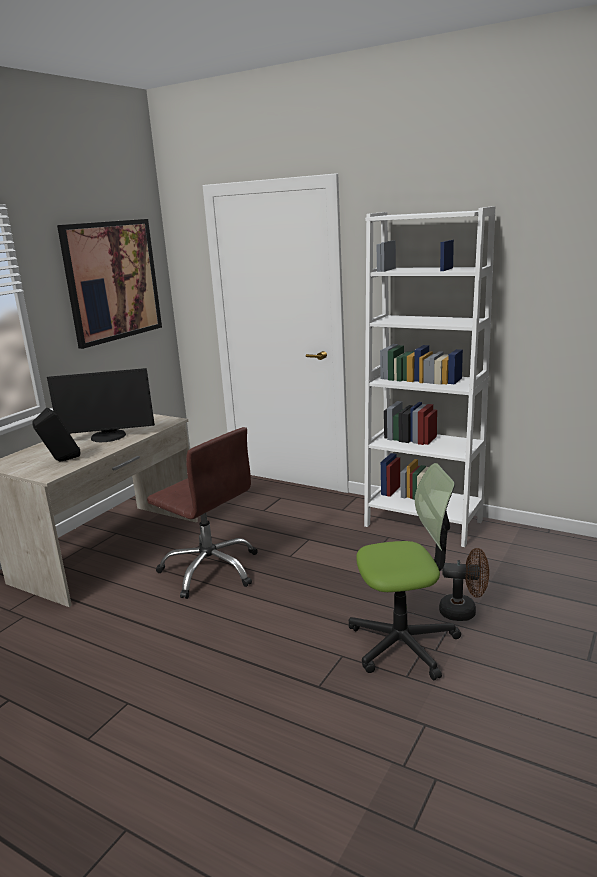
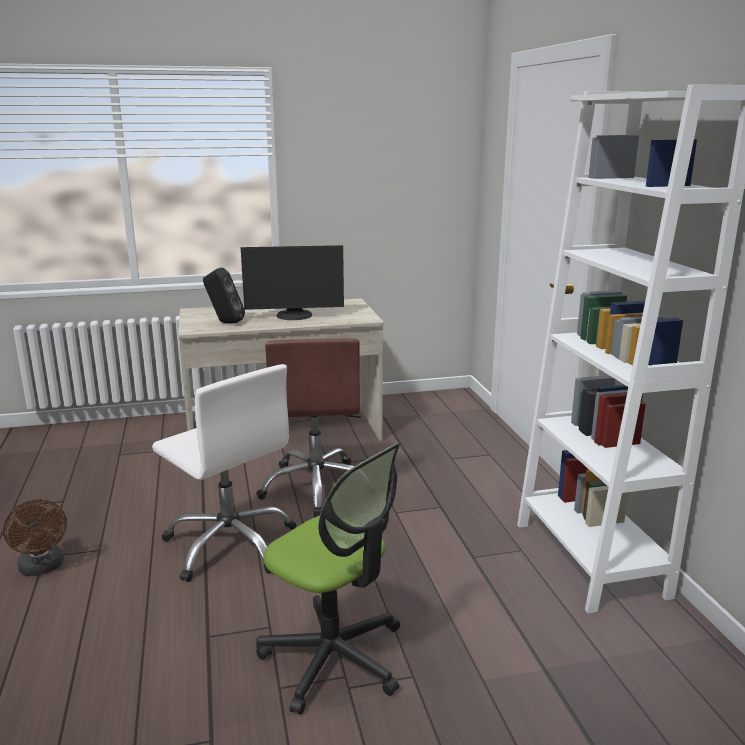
camera: 45 degrees right, 0 degrees up
(108, 437) = (294, 316): monitor -> monitor turned 45 degrees counterclockwise
(112, 281) = (393, 159): picture -> none
(223, 634) = (230, 544): none -> white office chair
(464, 611) = (448, 676): brown fan -> brown fan (42, 568)

